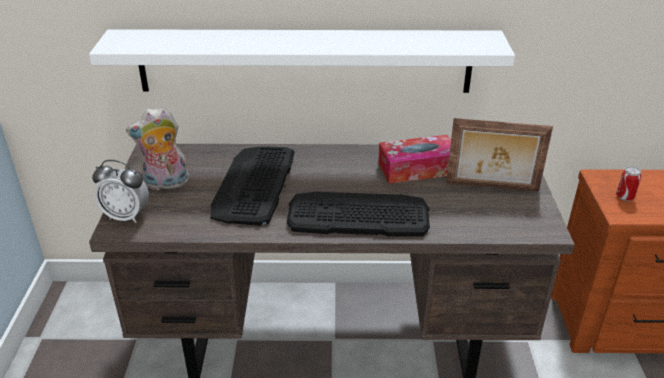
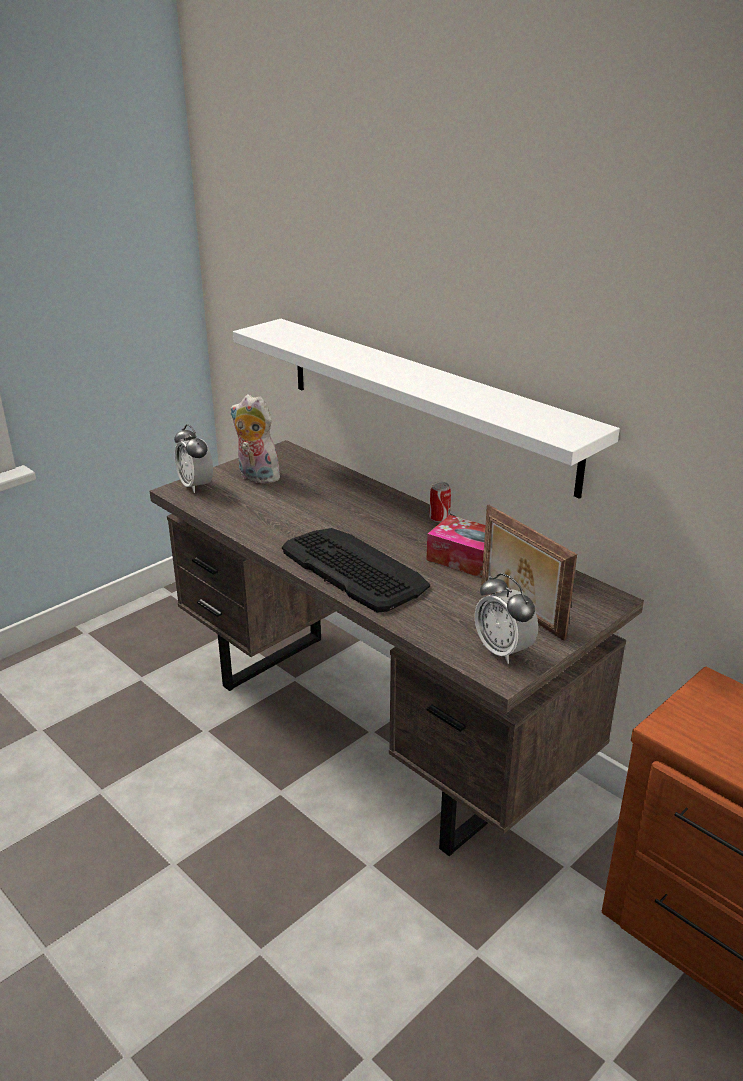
camera: 45 degrees right, 5 degrees down
(254, 185) = (315, 507): keyboard -> none
(524, 216) = (503, 650): none -> alarm clock
(624, 197) = (706, 717): can -> can (439, 519)

